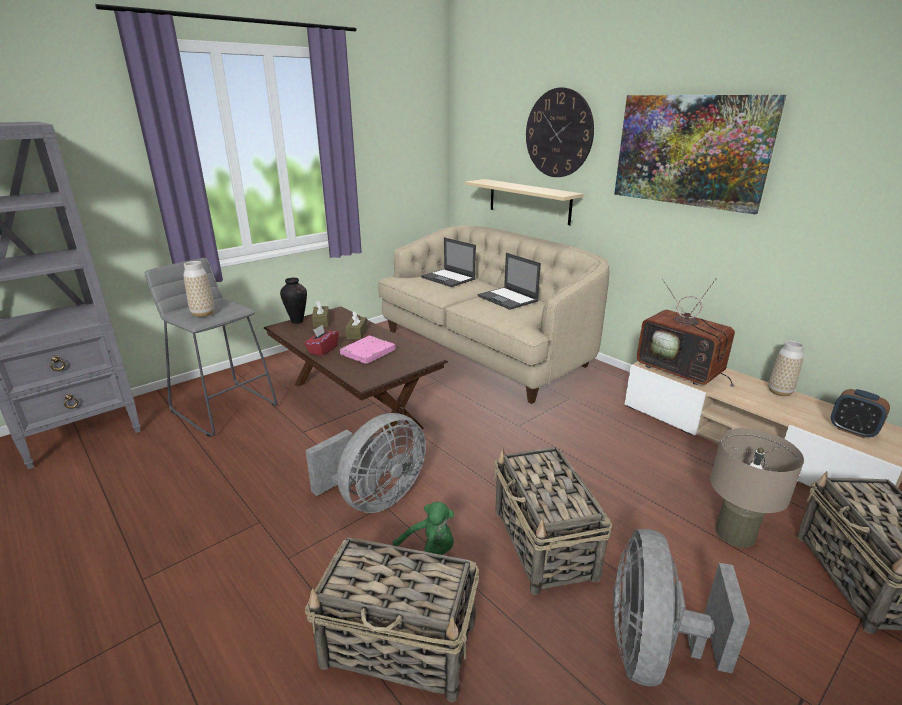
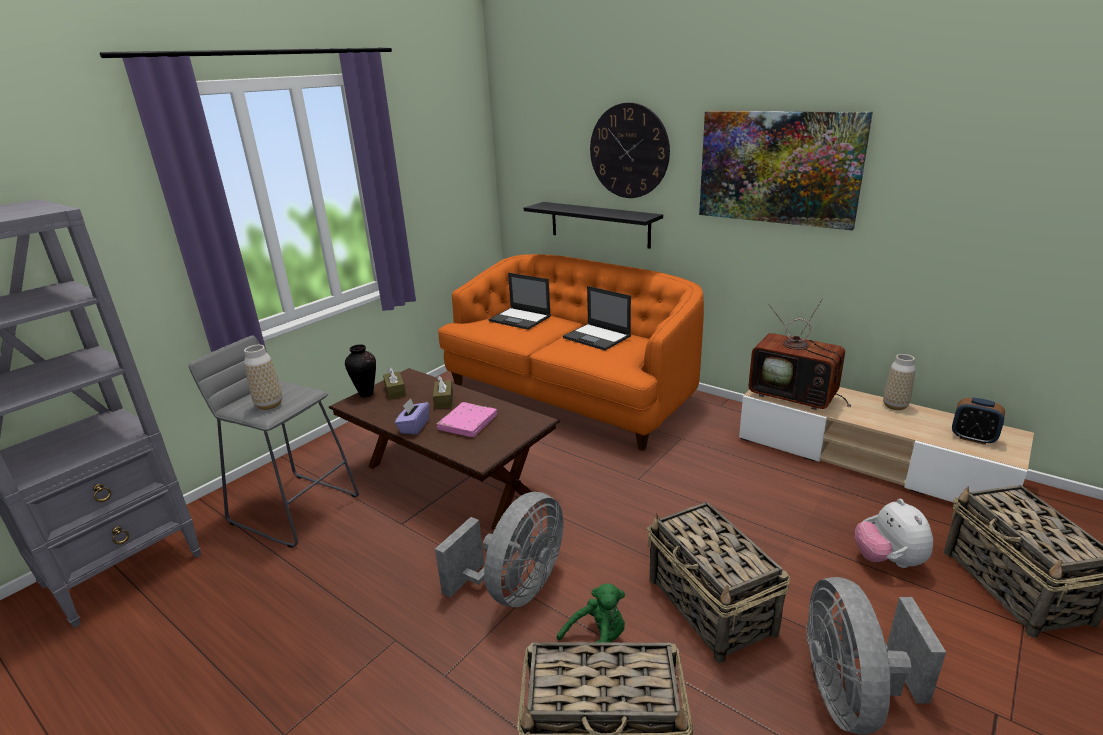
camera: 10 degrees left, 0 degrees up
(322, 350) = (414, 427): red tissue box -> purple tissue box
(486, 349) = (571, 393): beige sofa -> orange sofa
(529, 201) = (599, 224): beige shelf -> black shelf
(735, 534) = (888, 560): beige table lamp -> plush toy

